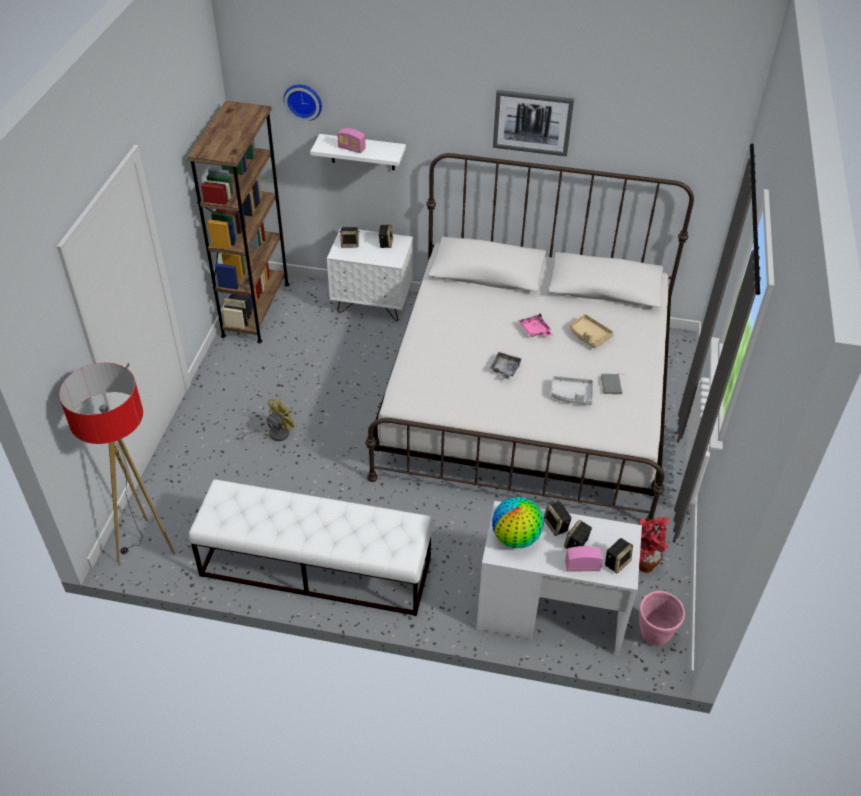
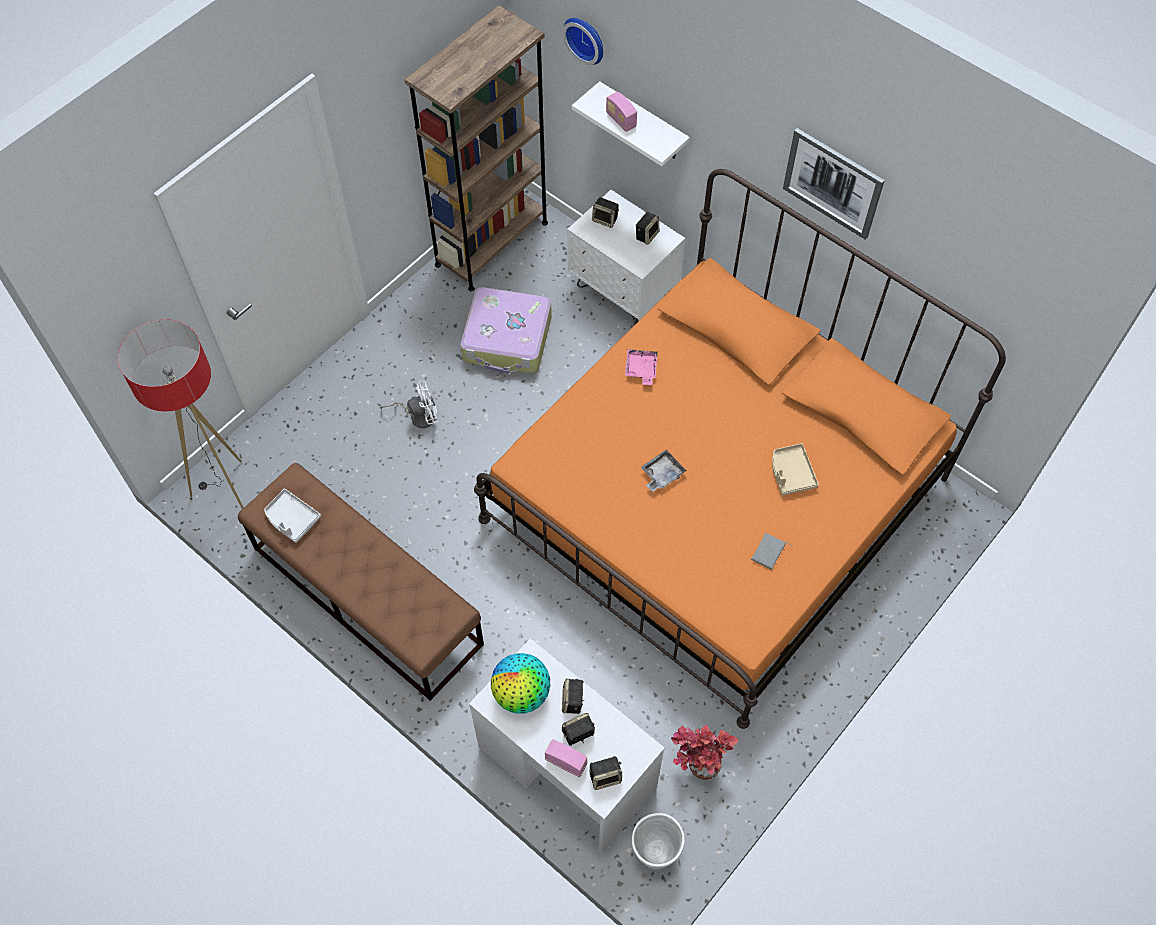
camera: 30 degrees right, 15 degrees up
(274, 434) = (418, 416): yellow fan -> white fan
(309, 362) = (508, 339): none -> suitcase
(315, 567) = (366, 595): white bench -> brown bench
(527, 399) = (716, 498): white bed -> orange bed
(535, 331) = (732, 437): pink tray -> pink tray (641, 369)
(571, 395) = (713, 544): grey tray -> grey tray (292, 519)
(654, 635) = (655, 852): pink planter -> white planter

